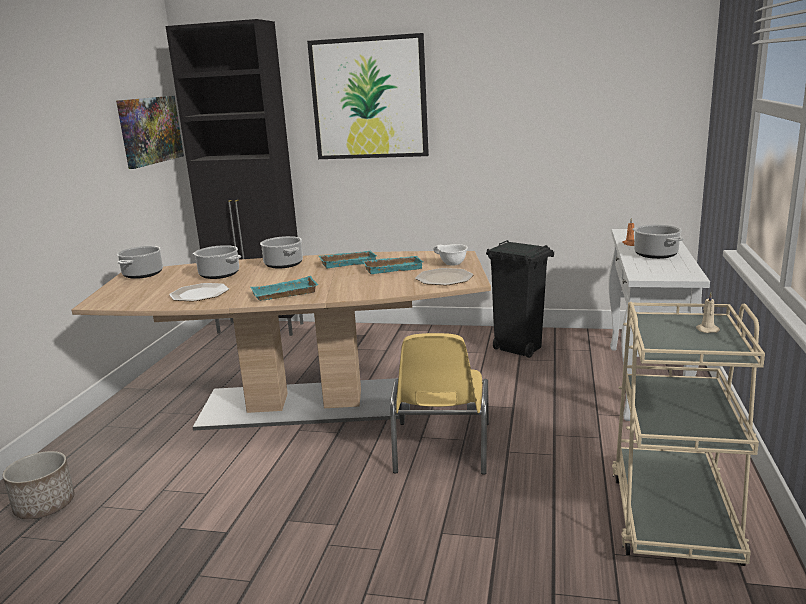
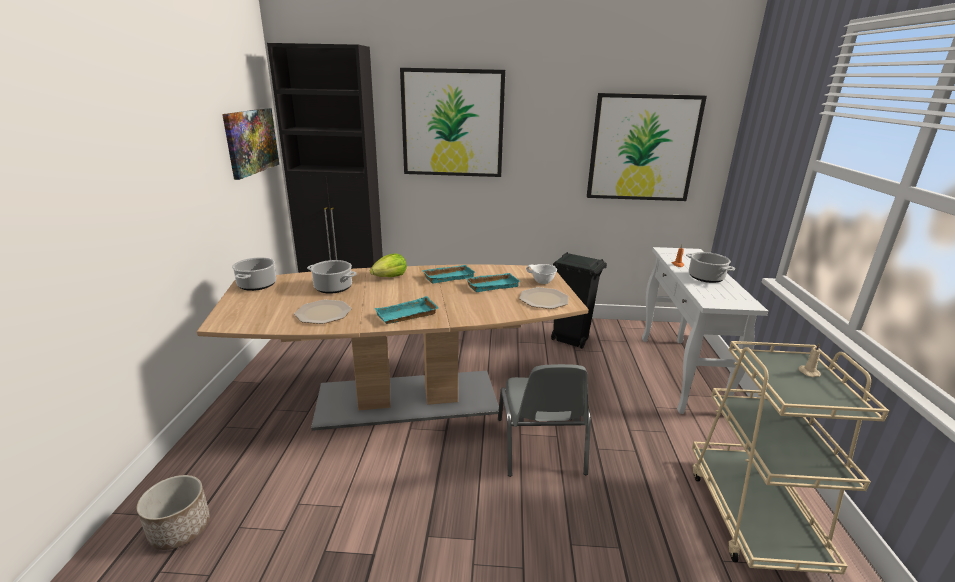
camera: 10 degrees left, 5 degrees up
(284, 264) = (390, 277): cooking pot -> lettuce
(441, 448) = (540, 446): yellow chair -> grey chair
(594, 111) = (643, 148): none -> picture

